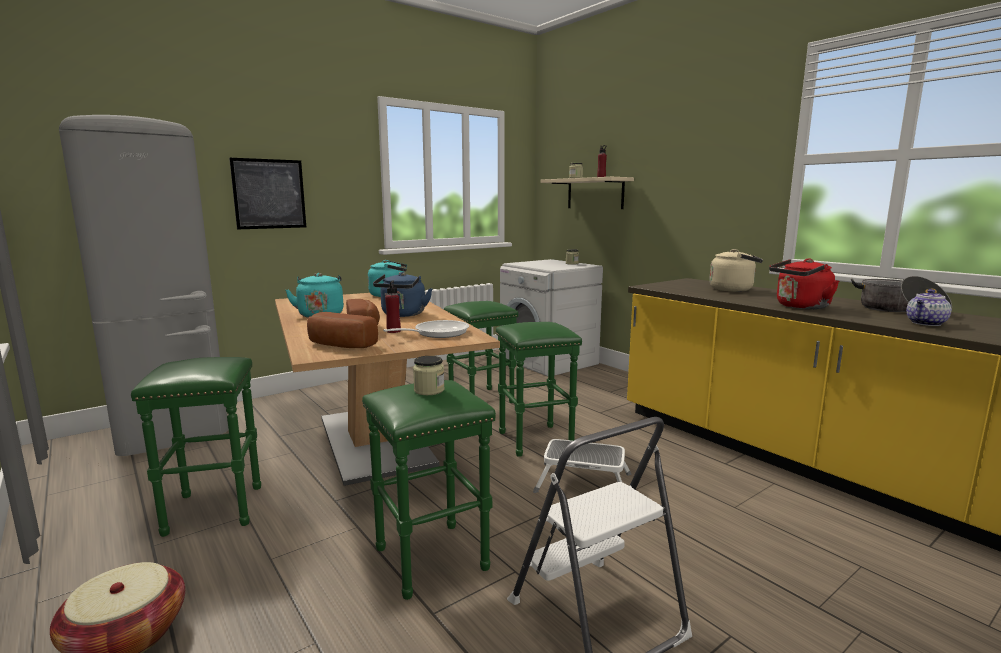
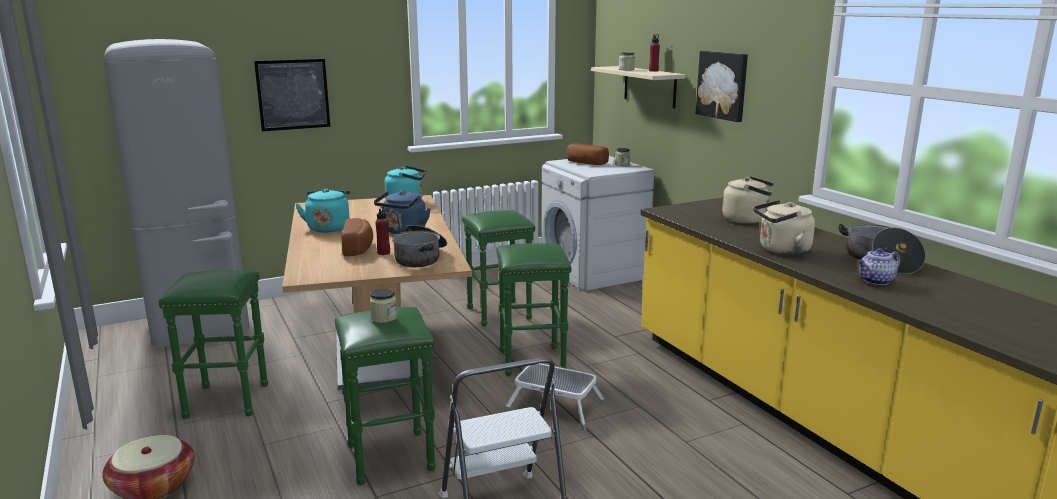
camera: 10 degrees right, 5 degrees up
(339, 345) = (328, 267): bread -> bread (585, 163)
(437, 333) = (421, 257): frying pan -> cooking pot
(676, 181) = (723, 85): none -> picture
(800, 307) = (781, 250): red kettle -> beige kettle

